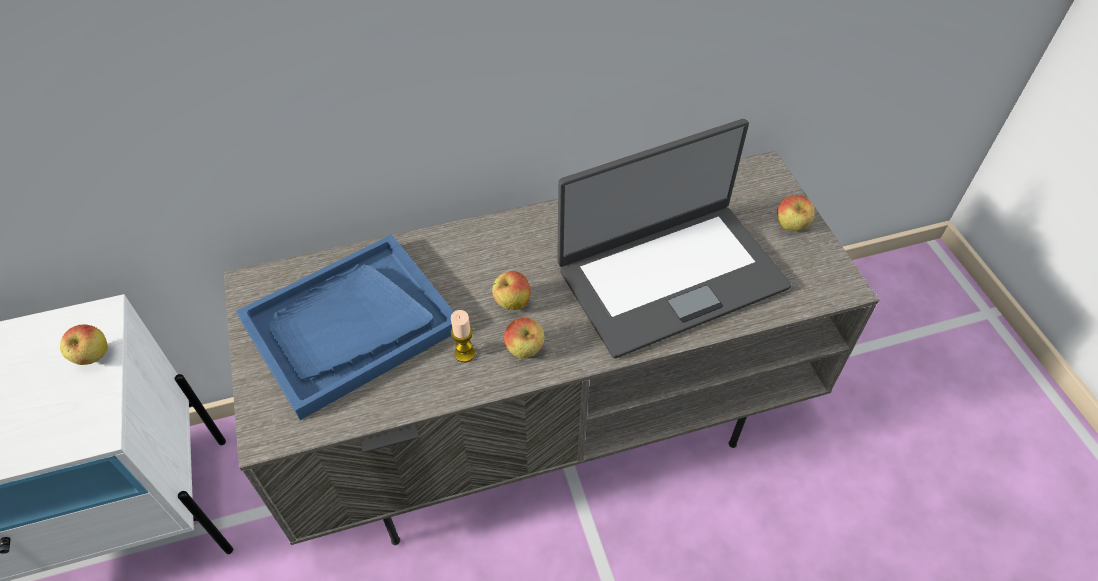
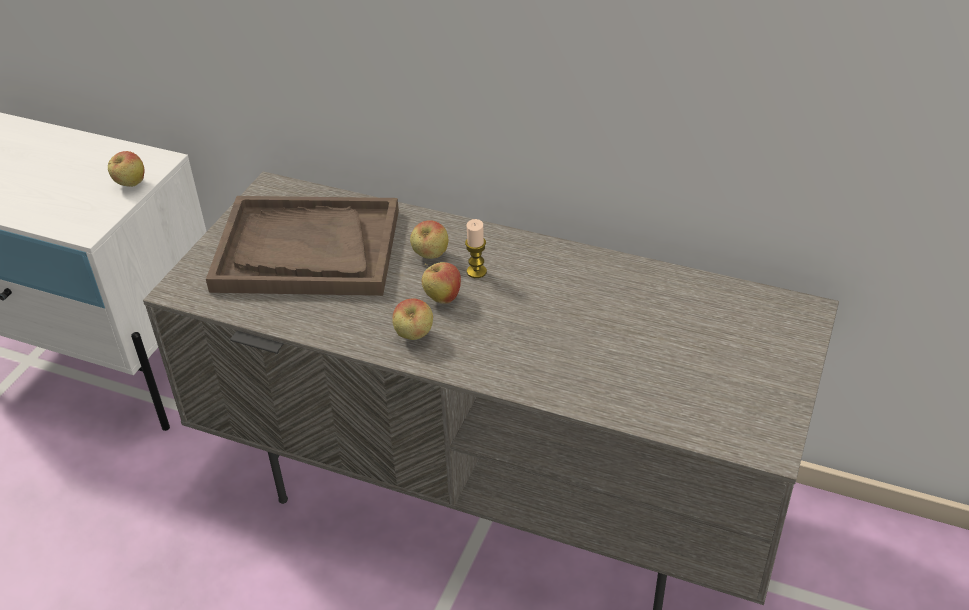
camera: 40 degrees right, 10 degrees down
(350, 326) = (307, 250): blue tray -> brown tray
(465, 353) = (367, 313): candle -> candle (476, 271)
(670, 276) = (602, 348): laptop -> none
(790, 227) = (773, 371): apple -> apple (430, 256)

